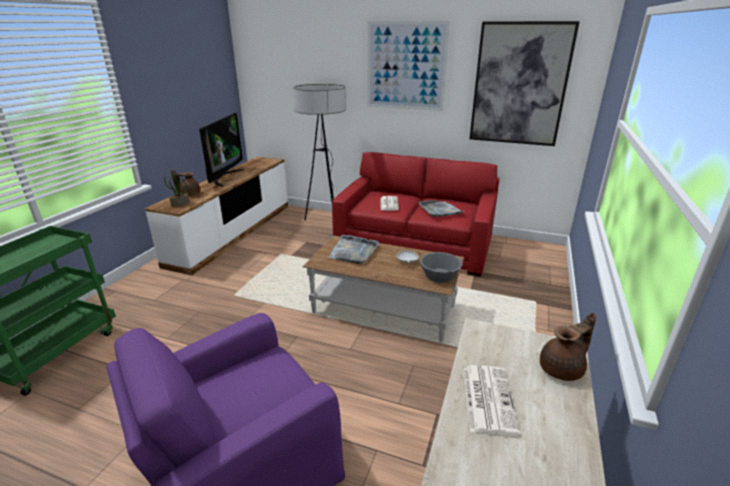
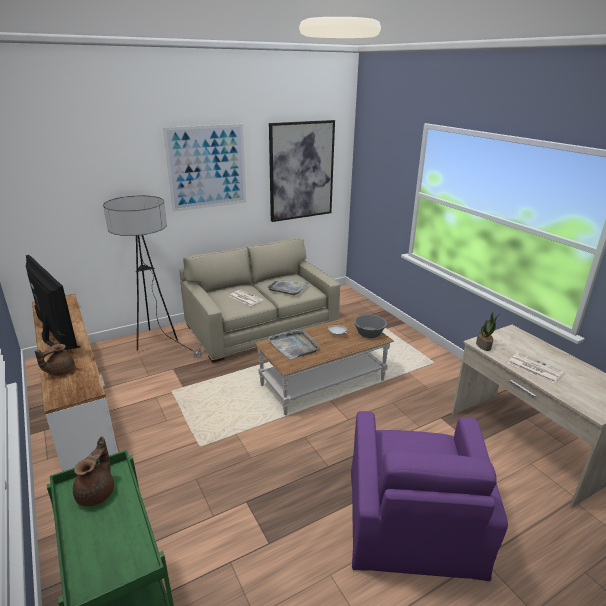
camera: 50 degrees left, 0 degrees up
(180, 204) = (79, 385): potted plant -> potted plant (484, 345)
(416, 243) = (261, 325): red sofa -> beige sofa
(562, 369) = (527, 340): brown teapot -> brown teapot (97, 492)

